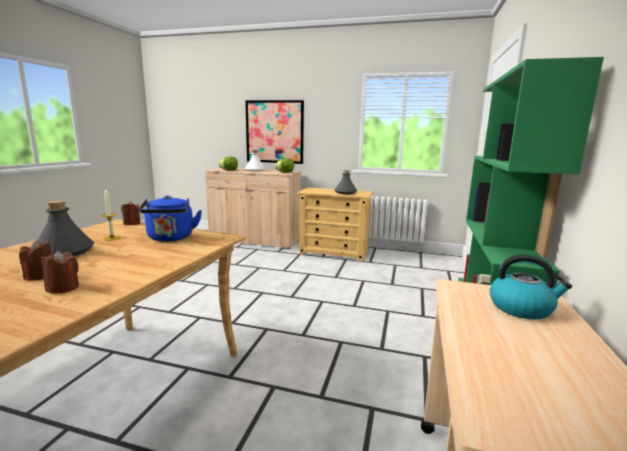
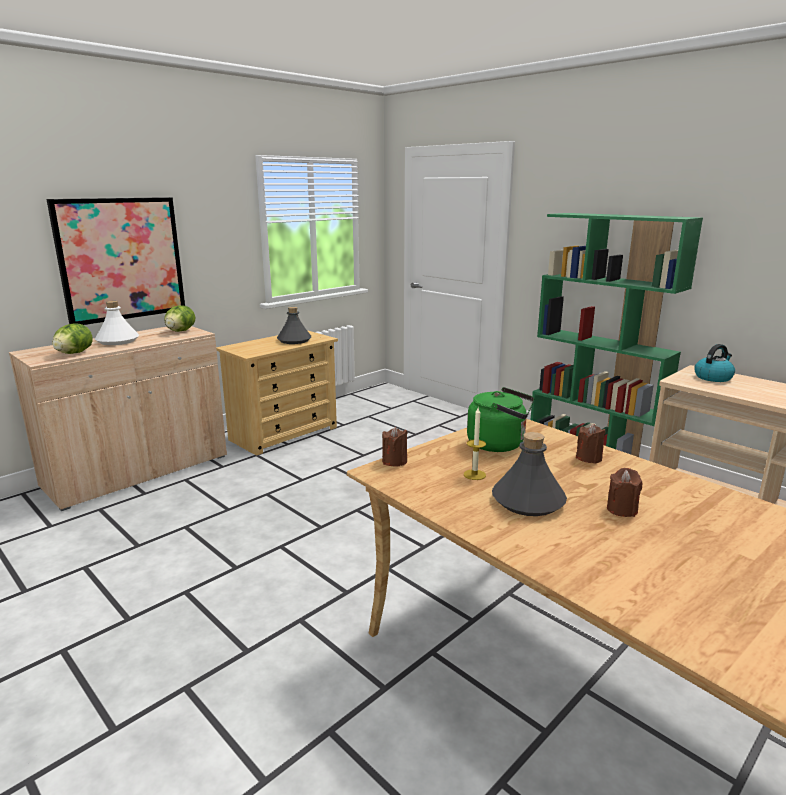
camera: 60 degrees left, 5 degrees up
(63, 288) = (662, 496): brown candle -> brown candle (589, 458)
(171, 238) = (499, 444): blue kettle -> green kettle

